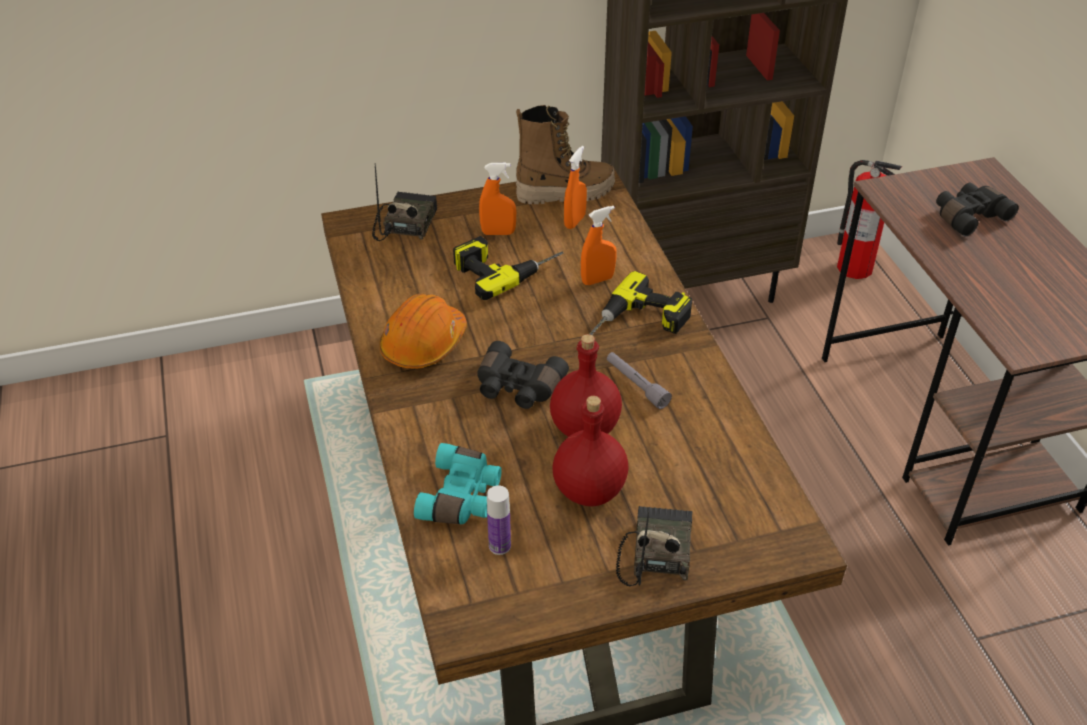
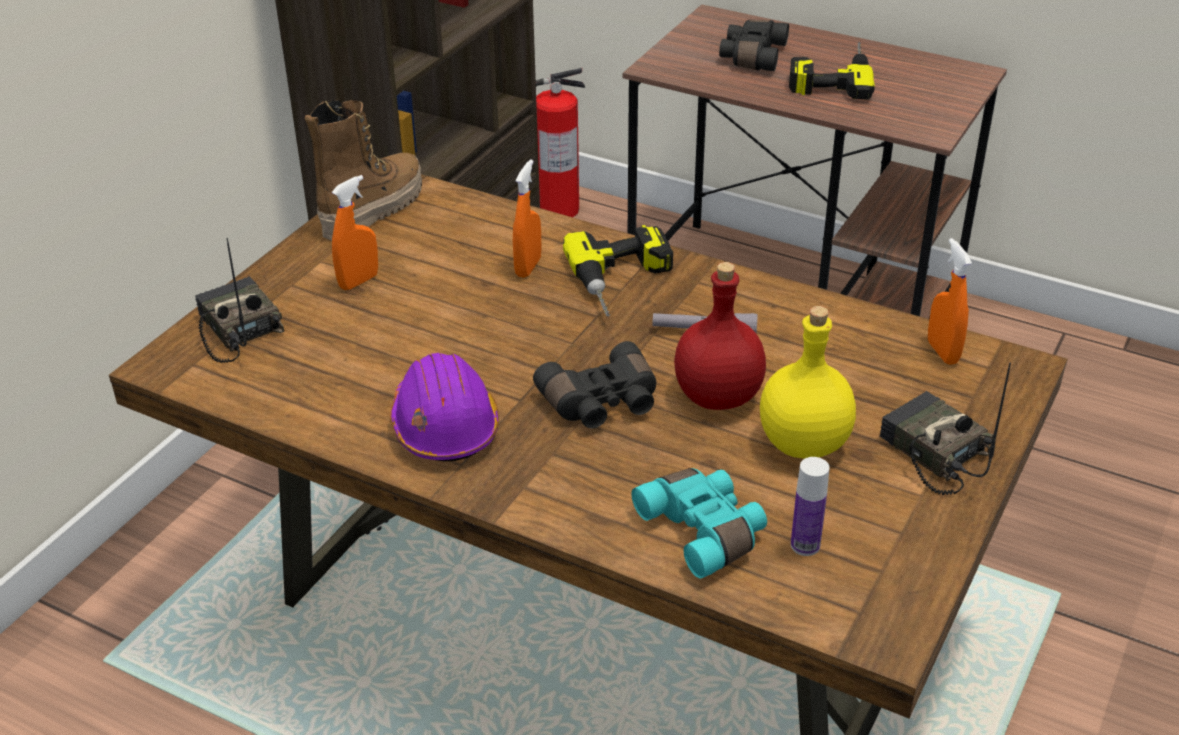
camera: 45 degrees left, 5 degrees down
(424, 344) = (445, 426): orange hard hat -> purple hard hat
(505, 266) = (416, 307): power drill -> power drill (830, 75)
(574, 221) = (423, 229): orange spray bottle -> orange spray bottle (942, 352)
(590, 491) = (805, 443): red bottle -> yellow bottle

